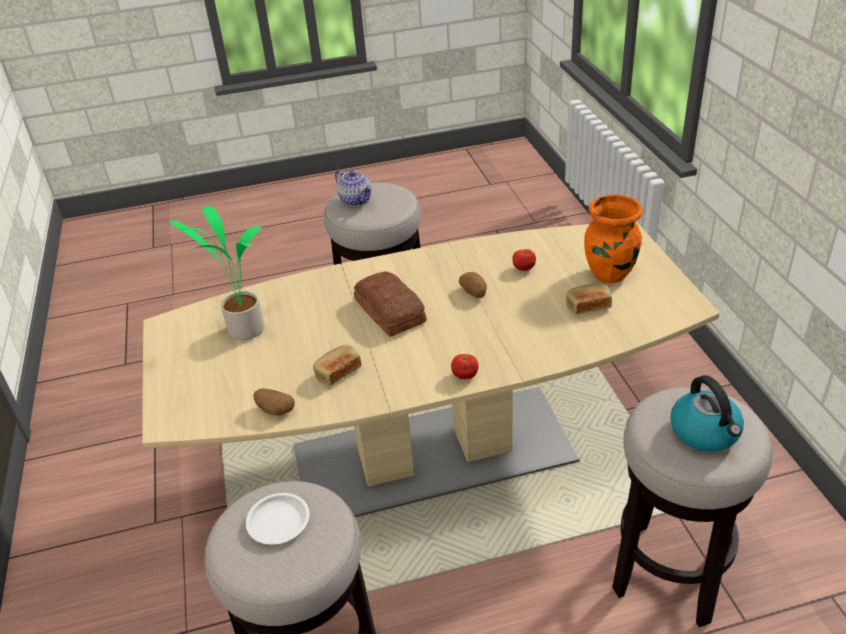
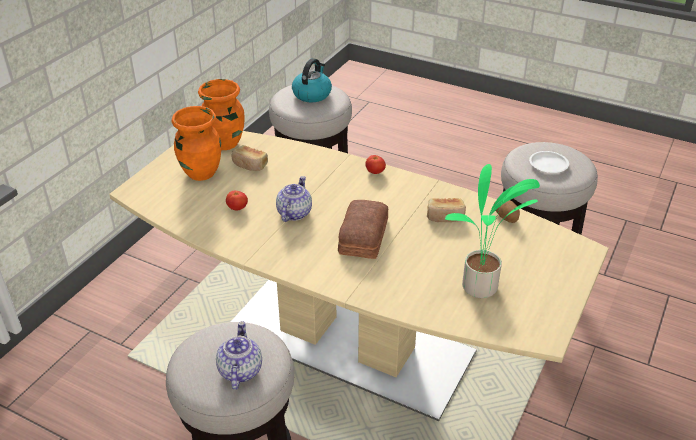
camera: 140 degrees left, 0 degrees up
(474, 293) = (294, 213): potato -> teapot
(653, 309) = (224, 143): none -> orange vase

